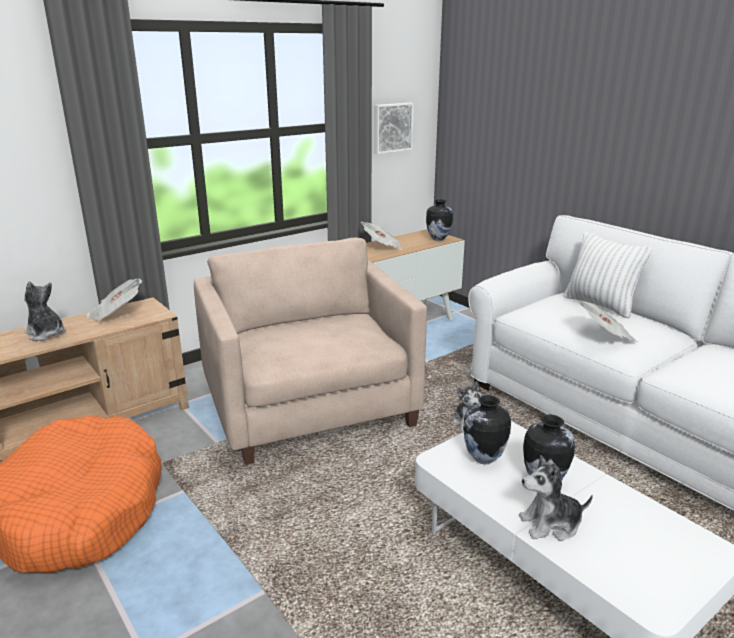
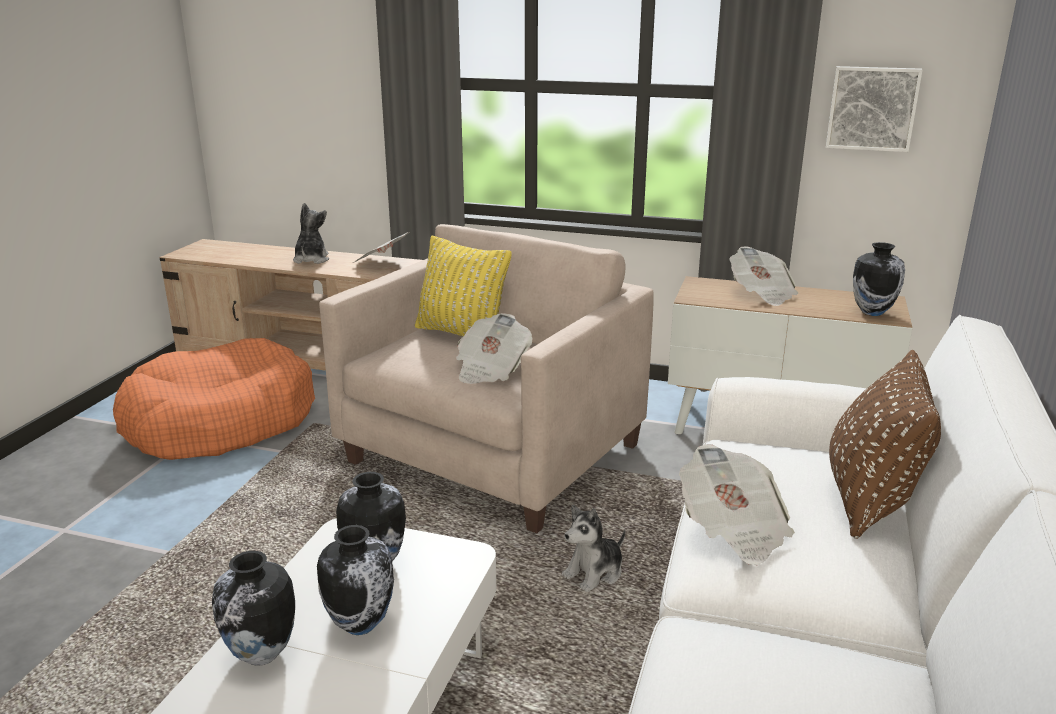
camera: 55 degrees right, 0 degrees up
(281, 329) = (462, 334): none -> yellow pillow
(349, 337) = (490, 369): none -> newspaper
(551, 524) = (261, 655): plush toy -> vase
(600, 305) = (871, 500): white pillow -> brown pillow

